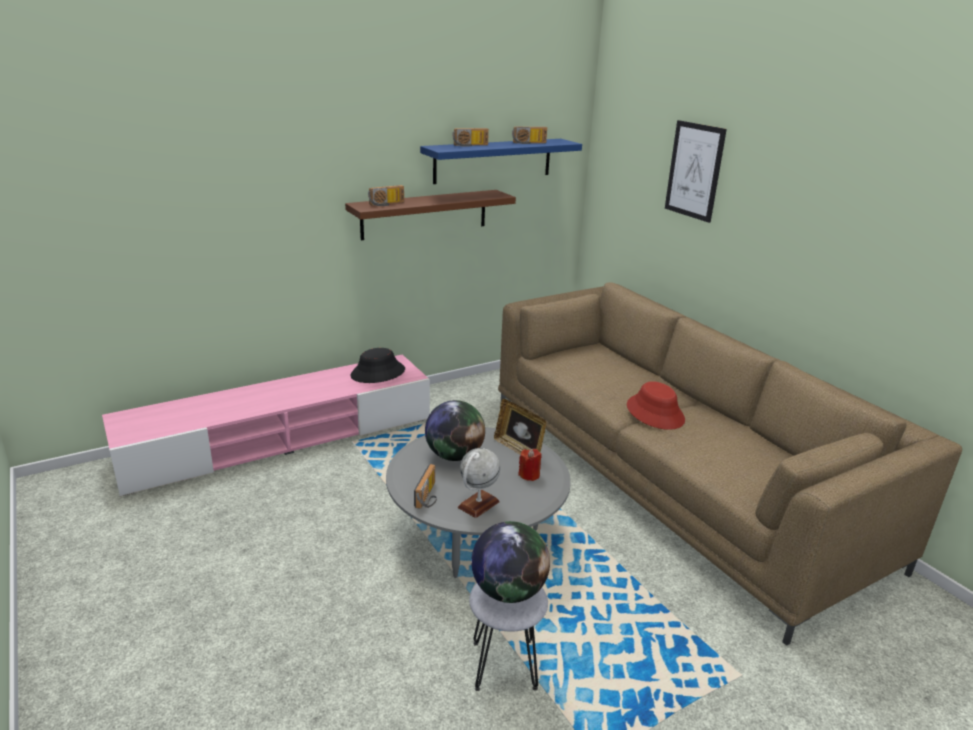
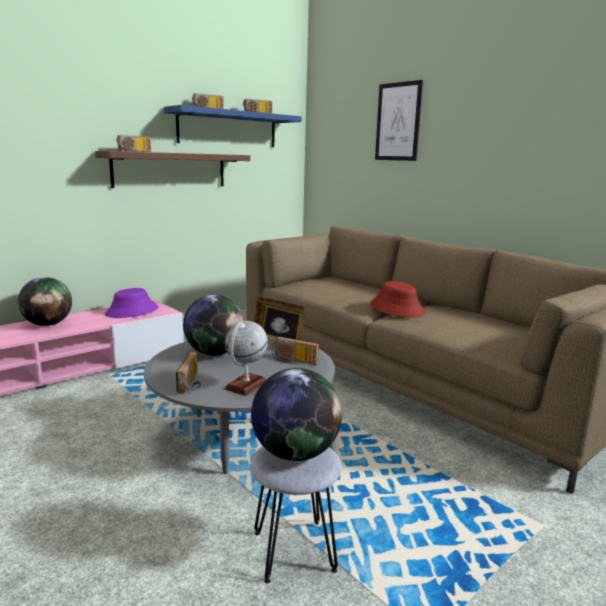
camera: 10 degrees left, 10 degrees down
(295, 387) = (48, 324): none -> globe
(378, 373) = (132, 311): black hat -> purple hat
(529, 475) = (293, 361): red candle -> radio

